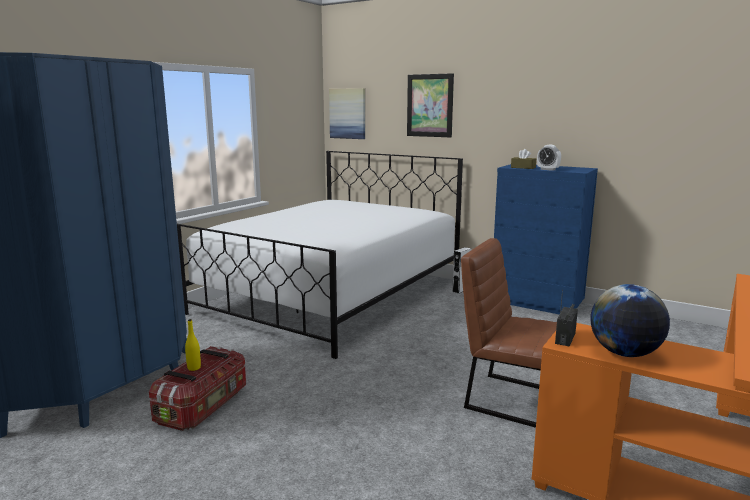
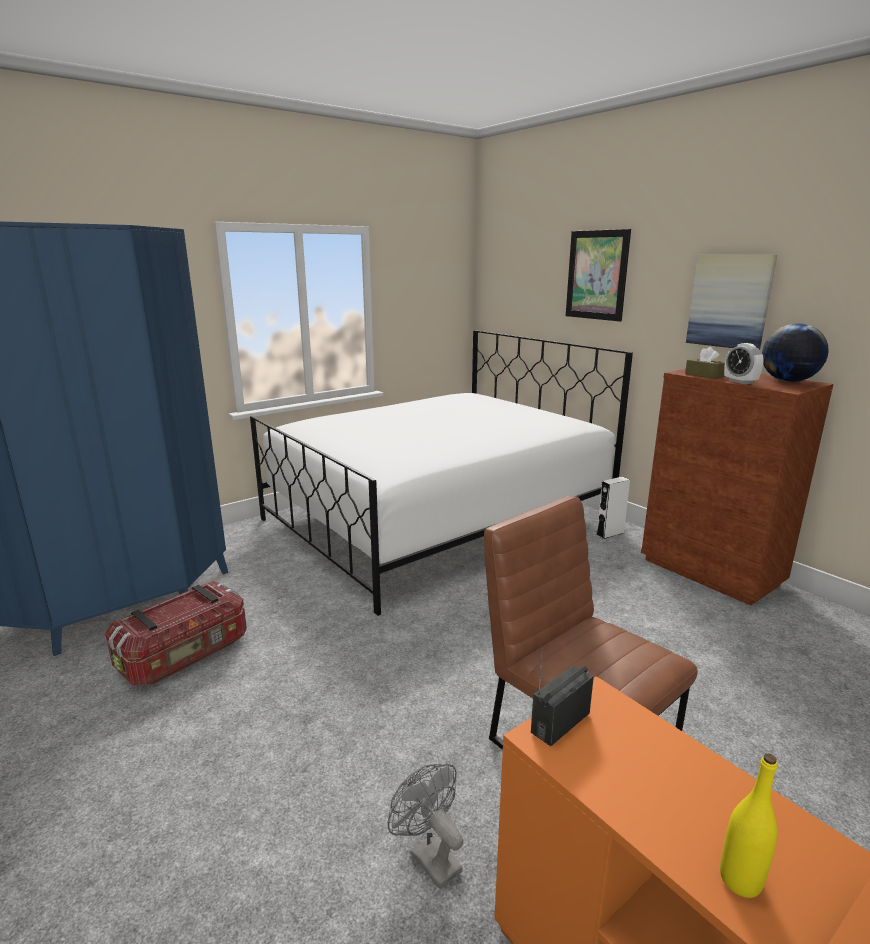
camera: 20 degrees right, 5 degrees up
(194, 368) = (171, 609): yellow bottle -> yellow bottle (740, 880)
(348, 113) = (500, 283): picture -> picture (729, 301)
(471, 467) = (429, 856): none -> grey fan
(537, 302) = (712, 572): blue dresser -> brown dresser
(624, 353) = (639, 794): globe -> globe (788, 381)

